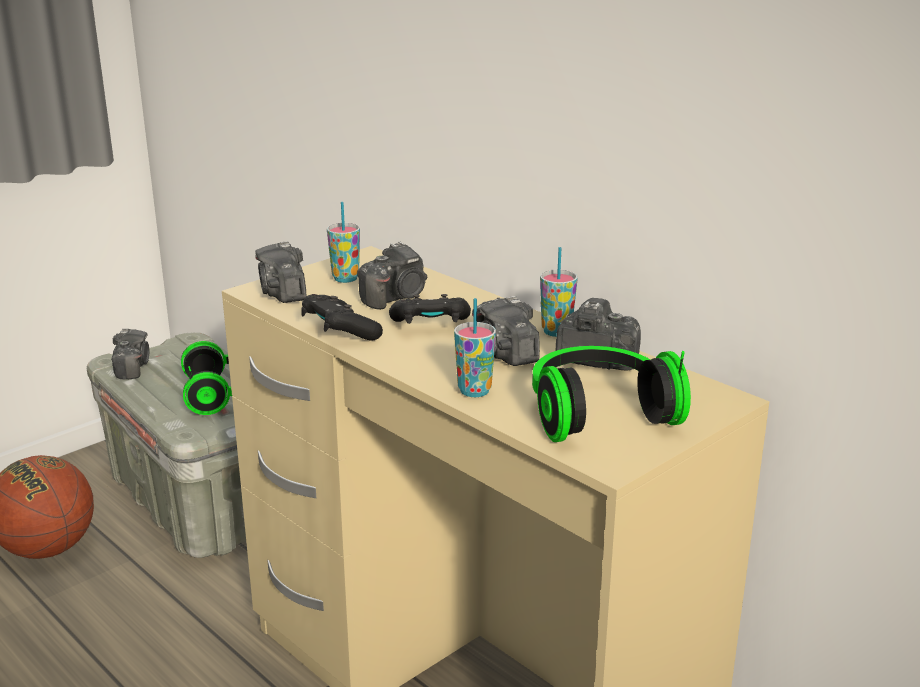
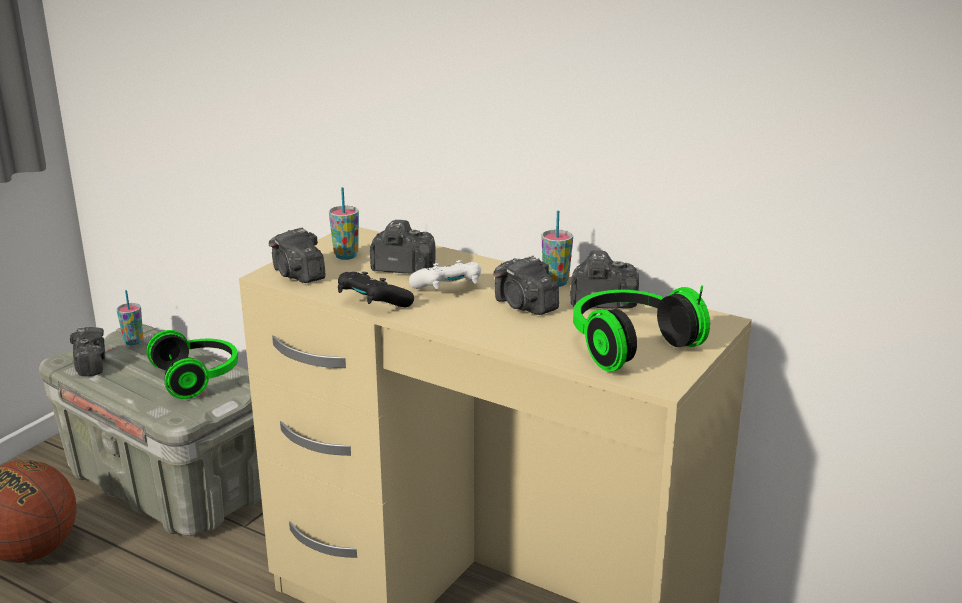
camera: 15 degrees left, 0 degrees up
(396, 298) = (402, 268): camera -> camera turned 120 degrees counterclockwise
(430, 327) = (448, 290): black game controller -> white game controller
(474, 391) = (519, 339): cup -> cup (133, 342)

